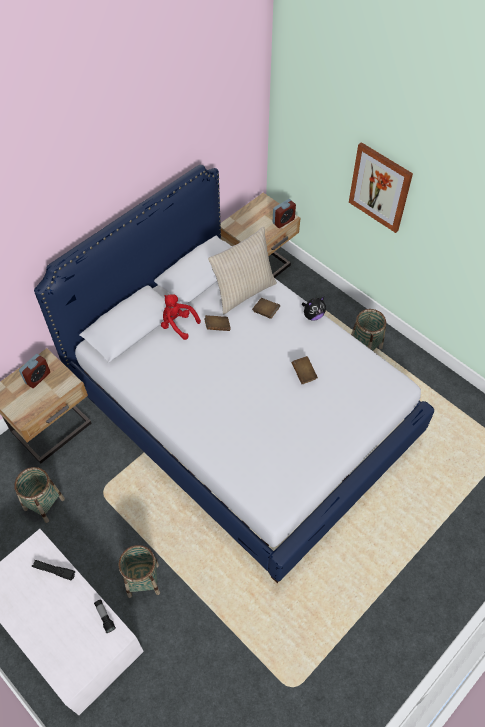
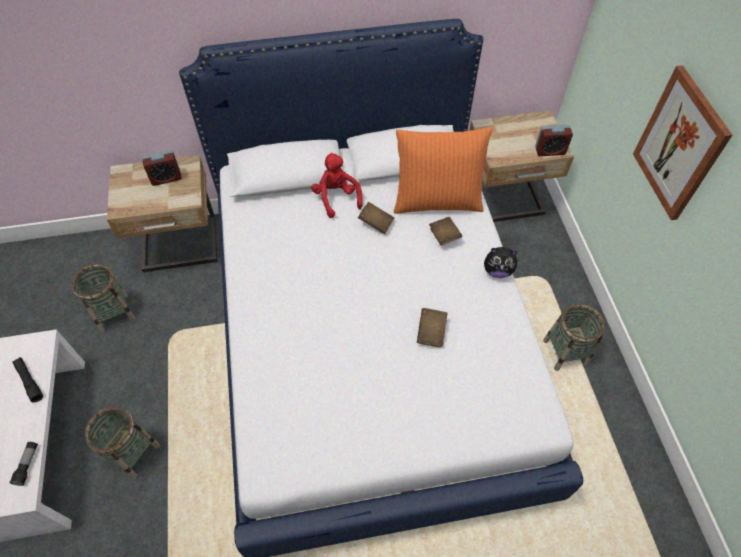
camera: 35 degrees right, 0 degrees up
(243, 291) = (437, 200): beige pillow -> orange pillow

